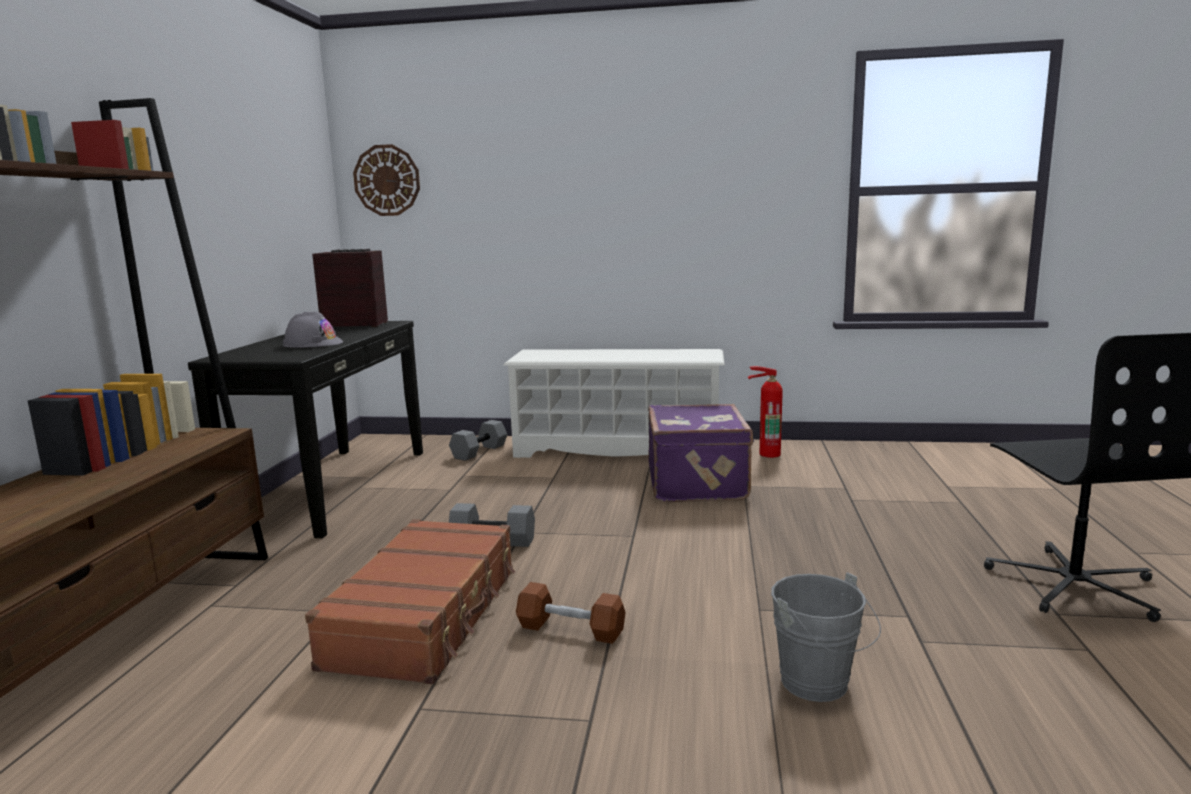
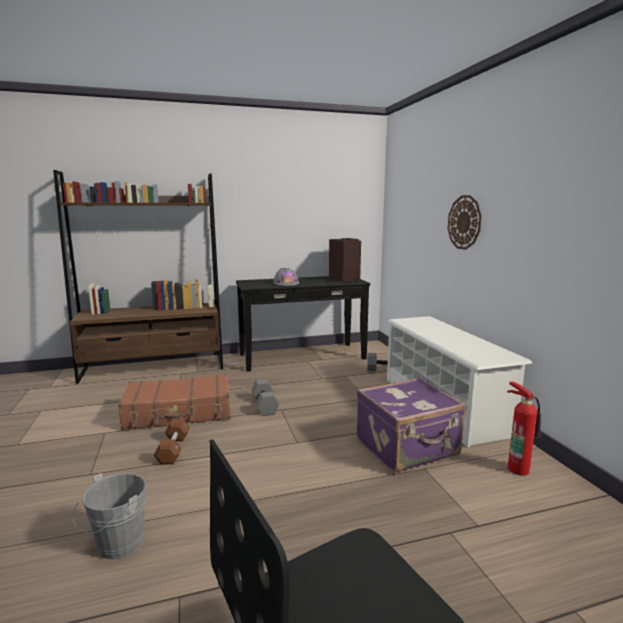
camera: 65 degrees right, 0 degrees up
(387, 180) = (397, 199): wall clock -> wall clock (464, 222)

